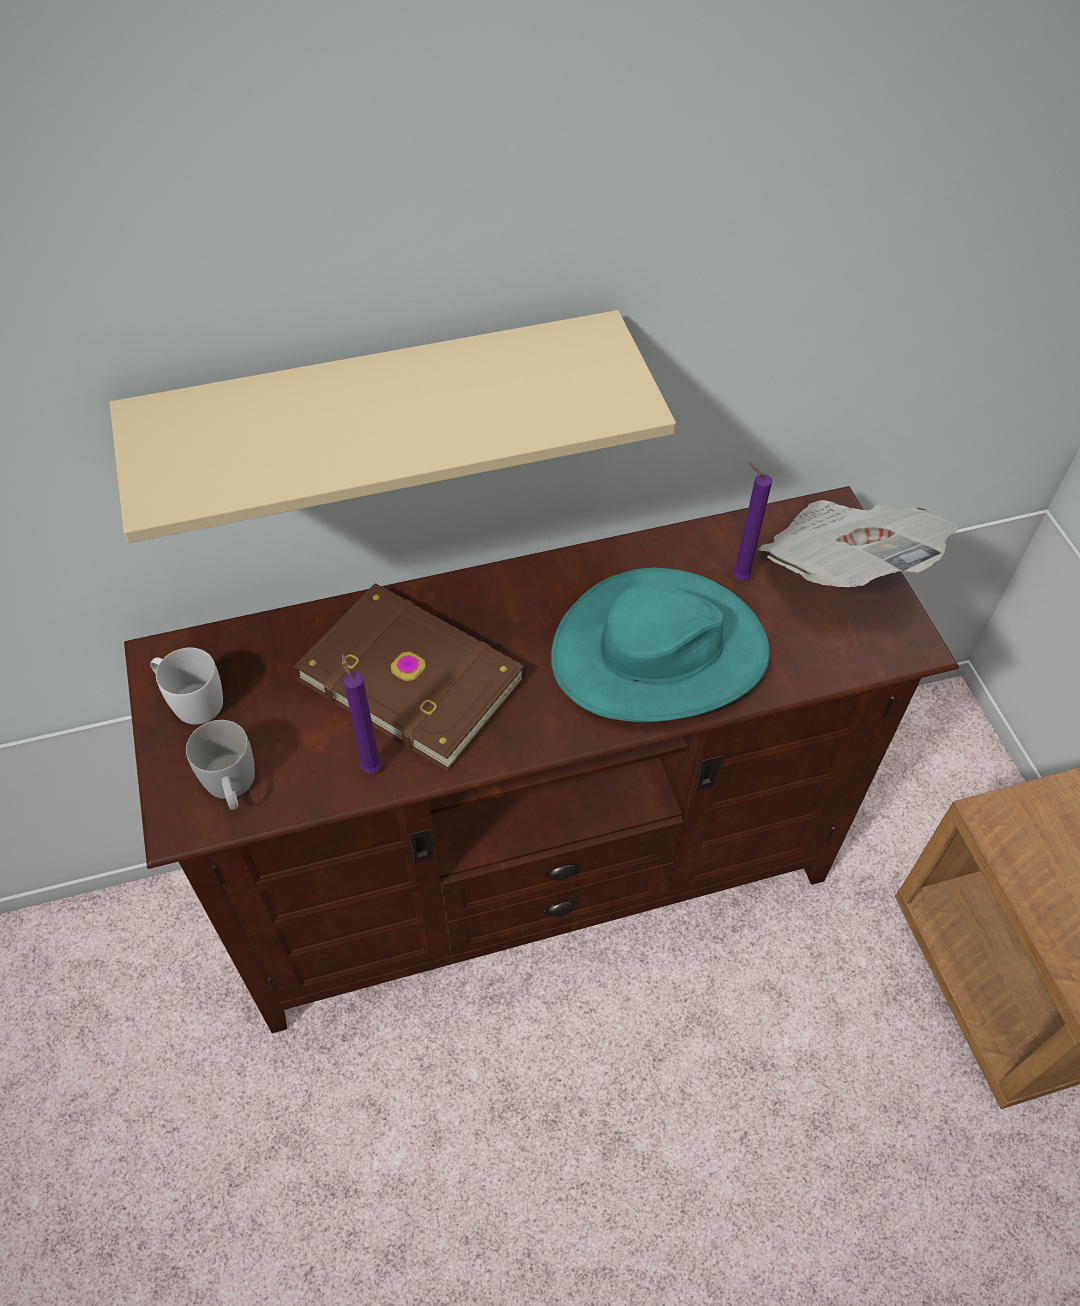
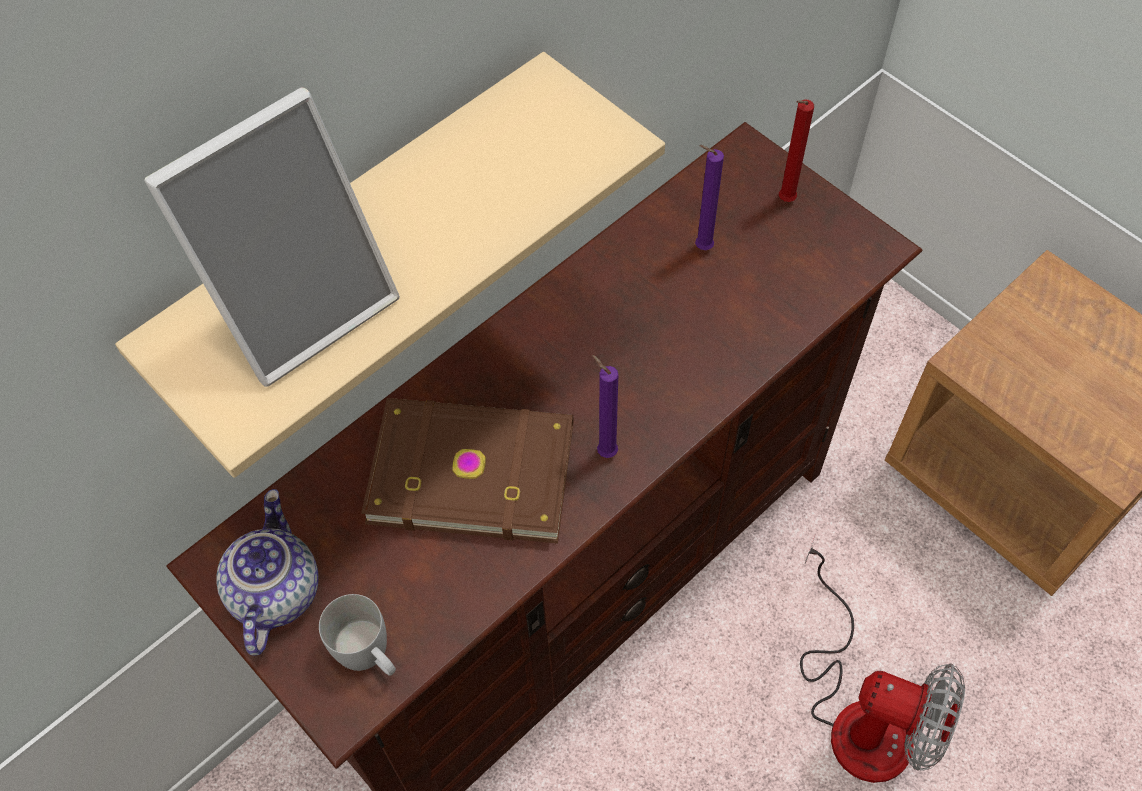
camera: 25 degrees left, 5 degrees up
(190, 700) = (274, 591): white mug -> teapot
(271, 430) = (302, 305): none -> picture frame
(370, 765) = (484, 571): purple candle -> purple candle (604, 451)
(660, 654) = (676, 348): turquoise hat -> none
(742, 1120) = (859, 711): none -> fan
(843, 568) = (784, 201): newspaper -> red candle

